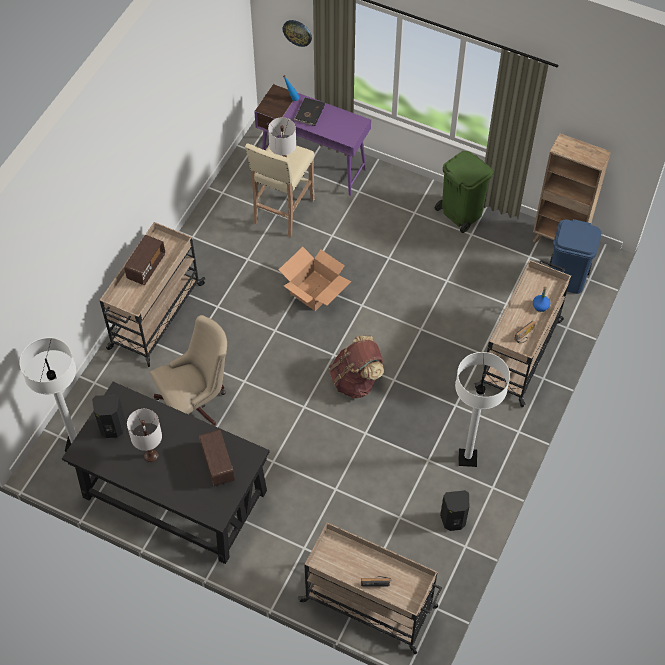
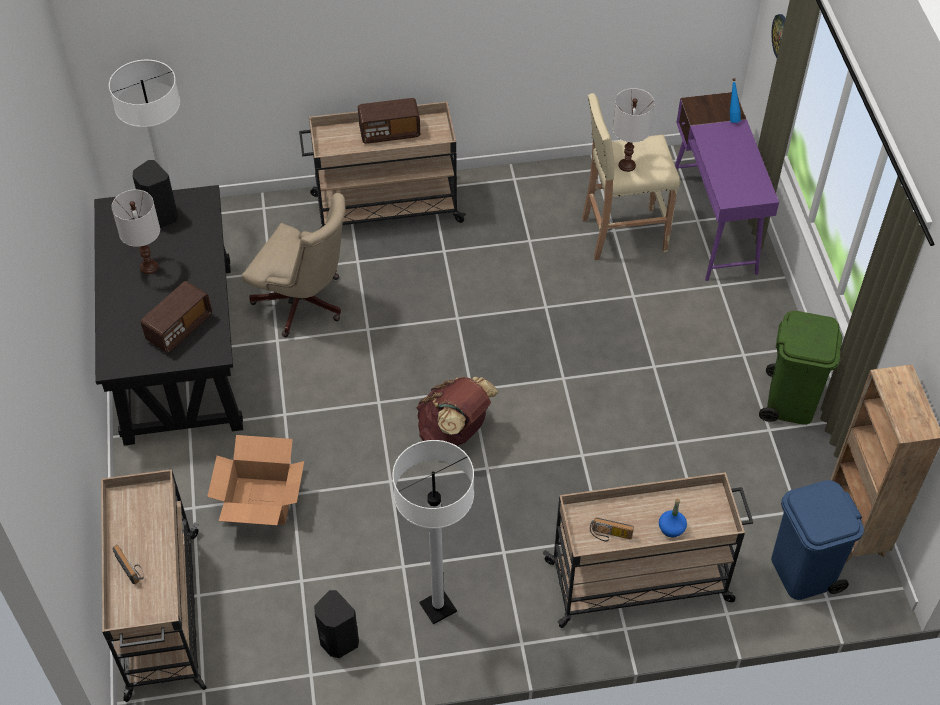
camera: 55 degrees right, 5 degrees down
(309, 113) = (728, 143): black book -> none
(315, 291) = (543, 323): cardboard box -> cardboard box (261, 501)

